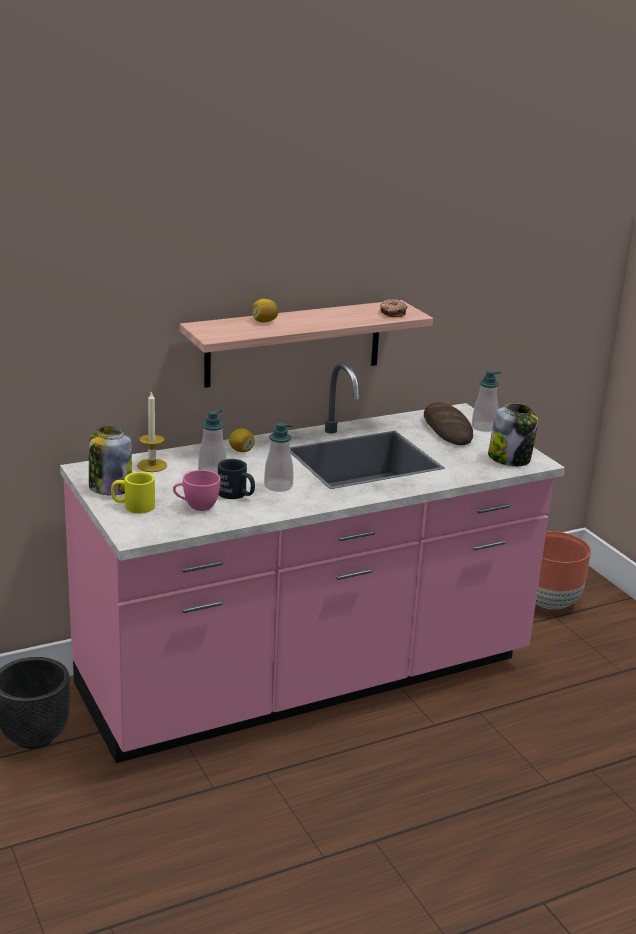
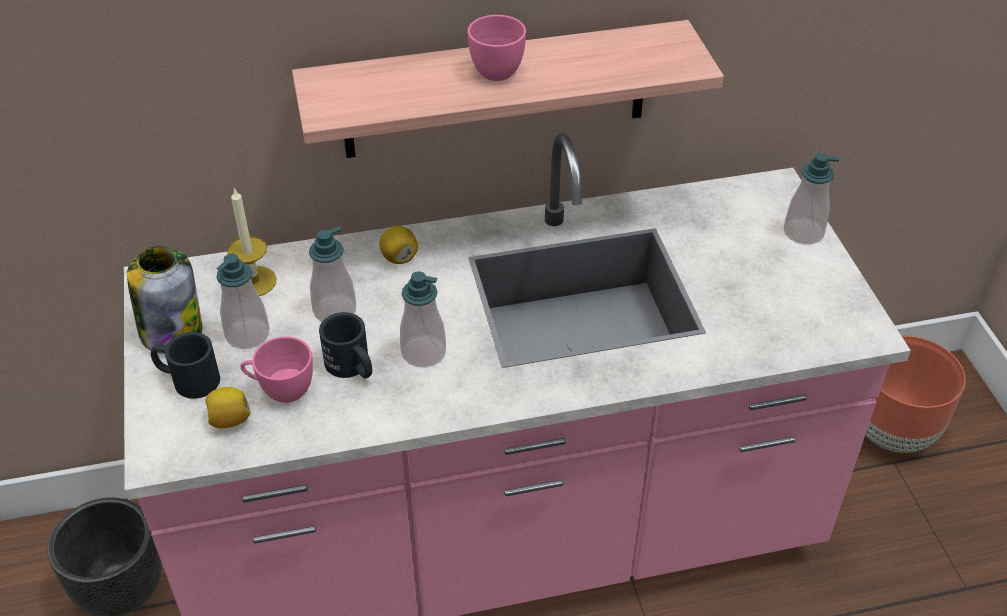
camera: 15 degrees right, 20 degrees up
(133, 506) = (187, 379): yellow mug -> black mug
(161, 486) = (247, 334): none -> soap dispenser
(264, 321) = (429, 73): lemon -> lemon (229, 420)
(302, 319) = (495, 68): none -> pink cup
(392, 313) = (657, 59): donut -> none
(447, 429) = (741, 232): bread -> none
(510, 459) = (822, 319): jar -> none

